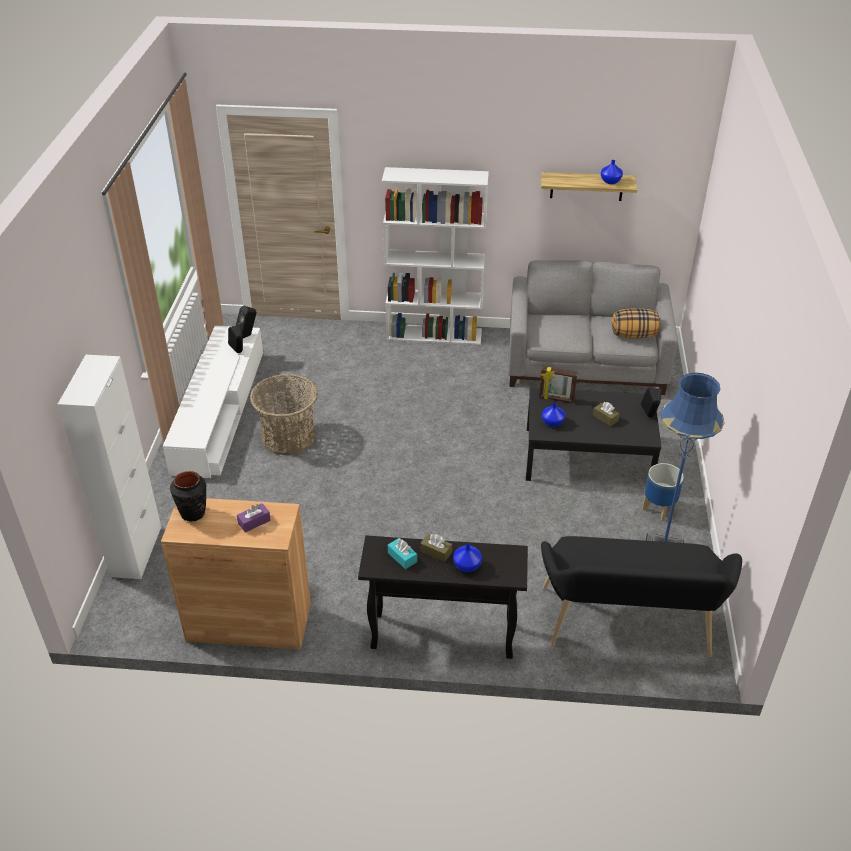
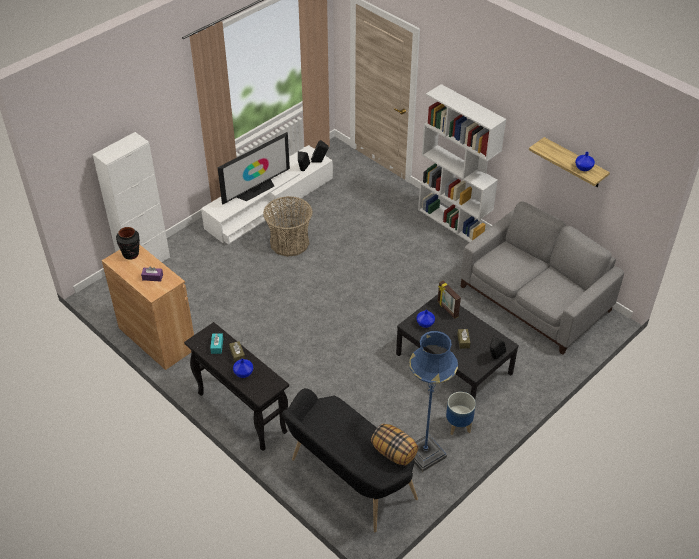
camera: 40 degrees right, 5 degrees up
(208, 395) = (256, 190): none -> television
(633, 335) = (557, 295): pillow -> pillow (394, 452)

